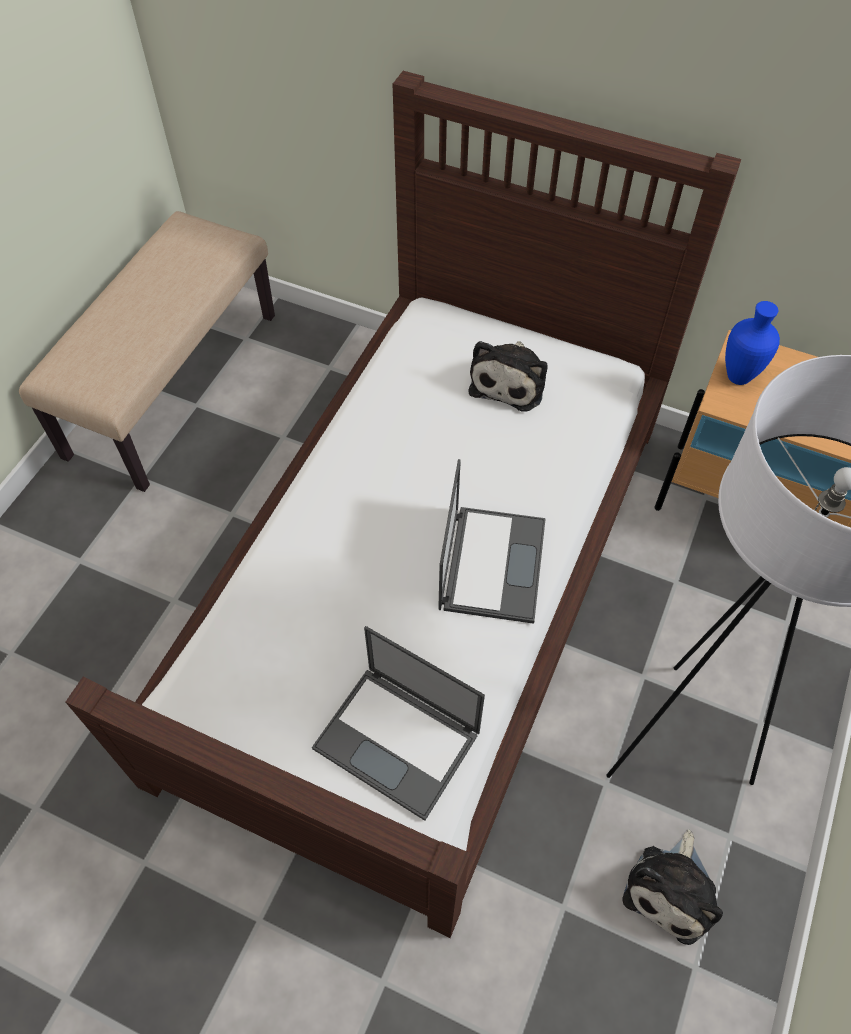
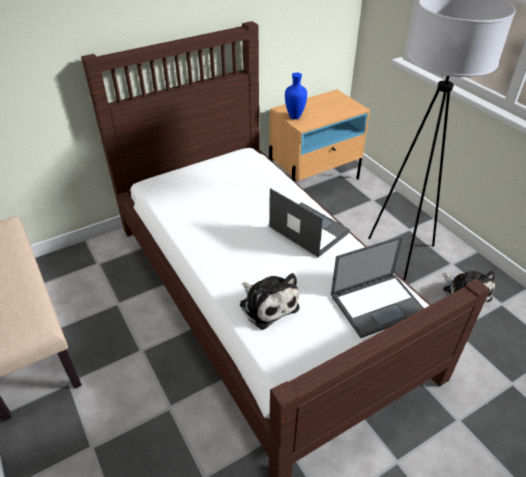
camera: 55 degrees left, 15 degrees down
(510, 381) = (217, 179): plush toy -> plush toy (267, 304)

